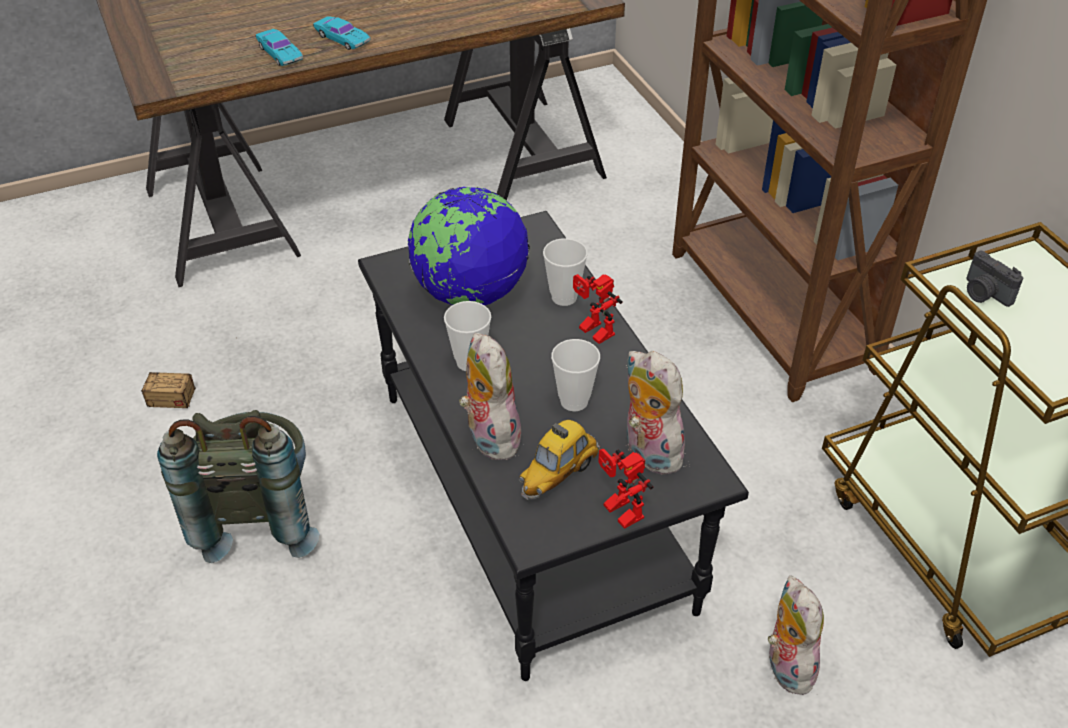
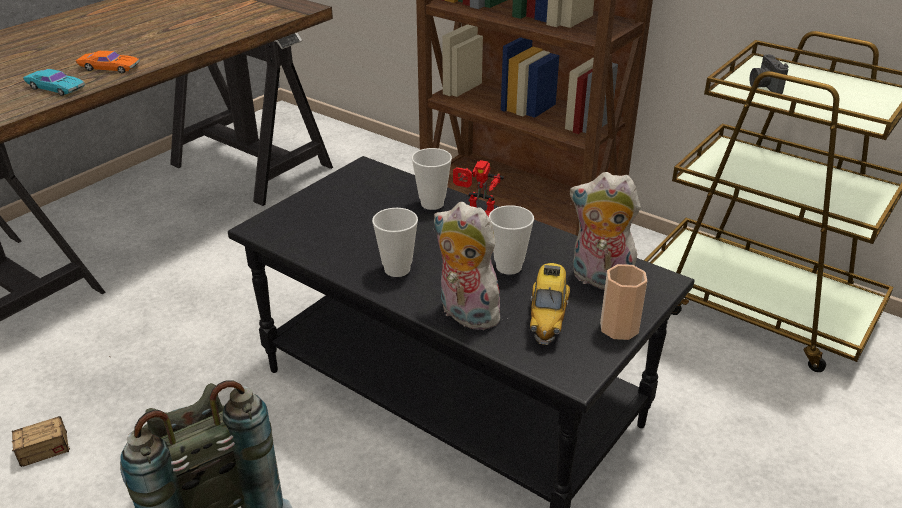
camera: 30 degrees left, 10 degrees down
(342, 38) = (109, 68): turquoise toy car -> orange toy car
(469, 293) = (352, 224): globe -> none
(617, 512) = (619, 328): toy robot -> cup
(785, 666) = (731, 433): plush toy -> none
(984, 294) = (764, 86): camera -> camera turned 60 degrees clockwise

